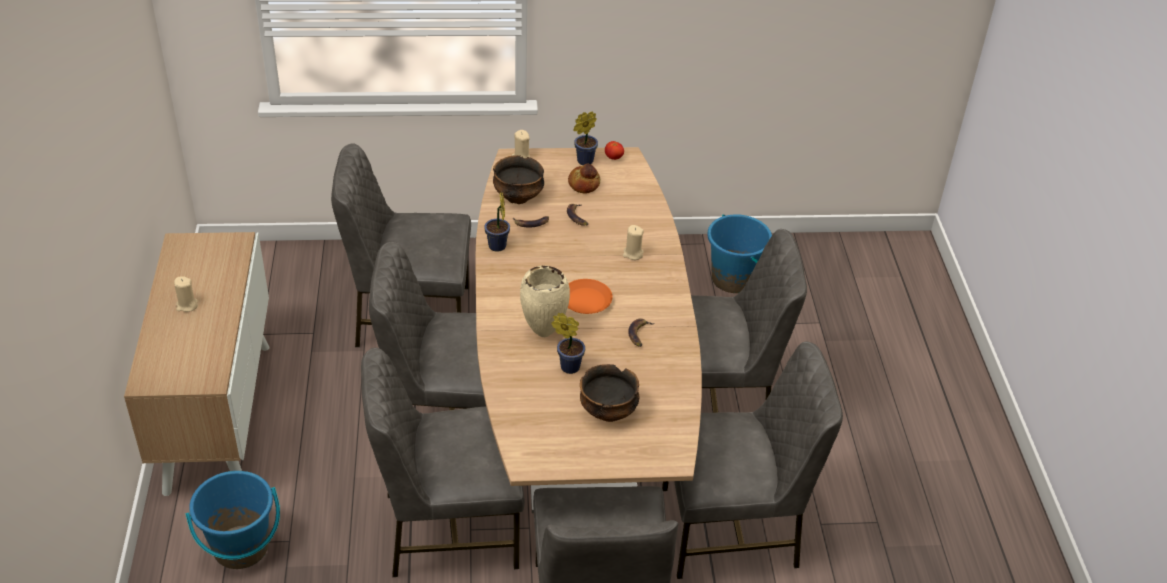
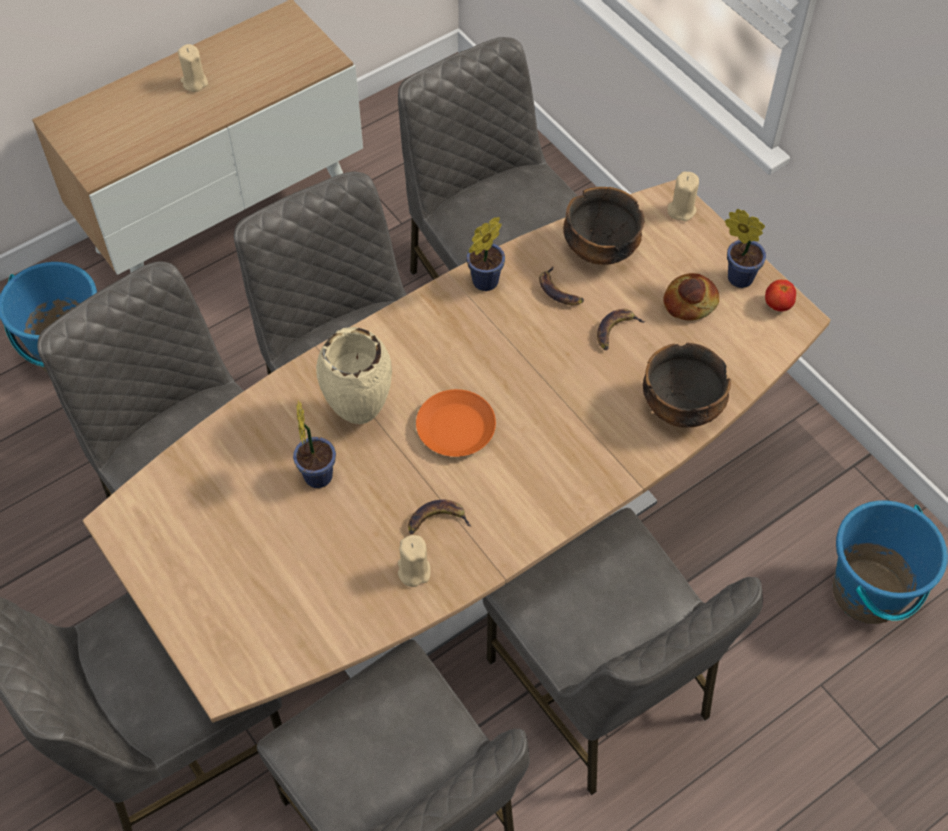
camera: 60 degrees right, 15 degrees up
(608, 411) = (266, 560): bowl -> bowl (681, 408)
(633, 254) = (592, 431): beige candle -> beige candle (413, 571)

